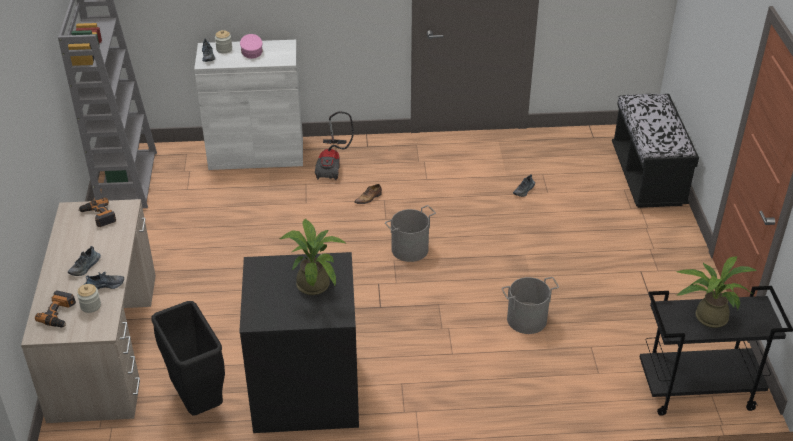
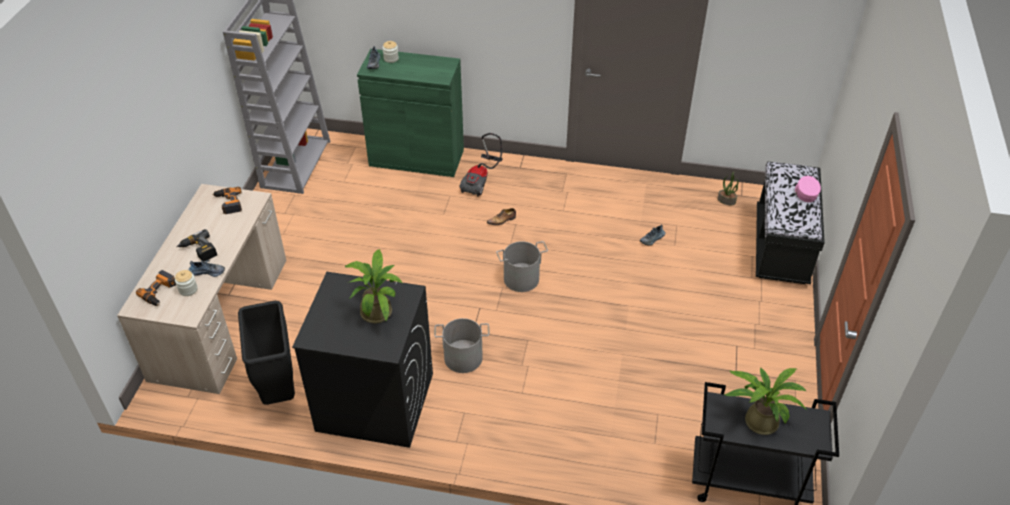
camera: 15 degrees right, 5 degrees up
(85, 267) = (198, 251): shoe -> power drill
(251, 51) = (415, 64): pink cap -> pink cap (806, 193)
(256, 154) = (416, 158): white cabinet -> green cabinet
(526, 319) = (605, 372): grey bucket -> grey bucket (463, 357)
(581, 144) = (726, 200): none -> potted plant

